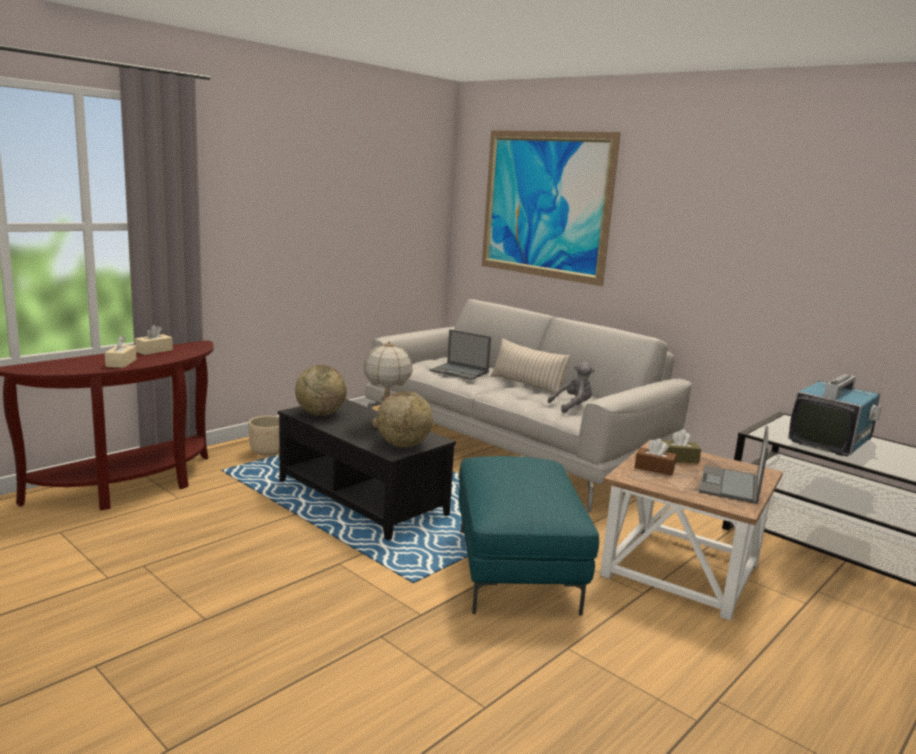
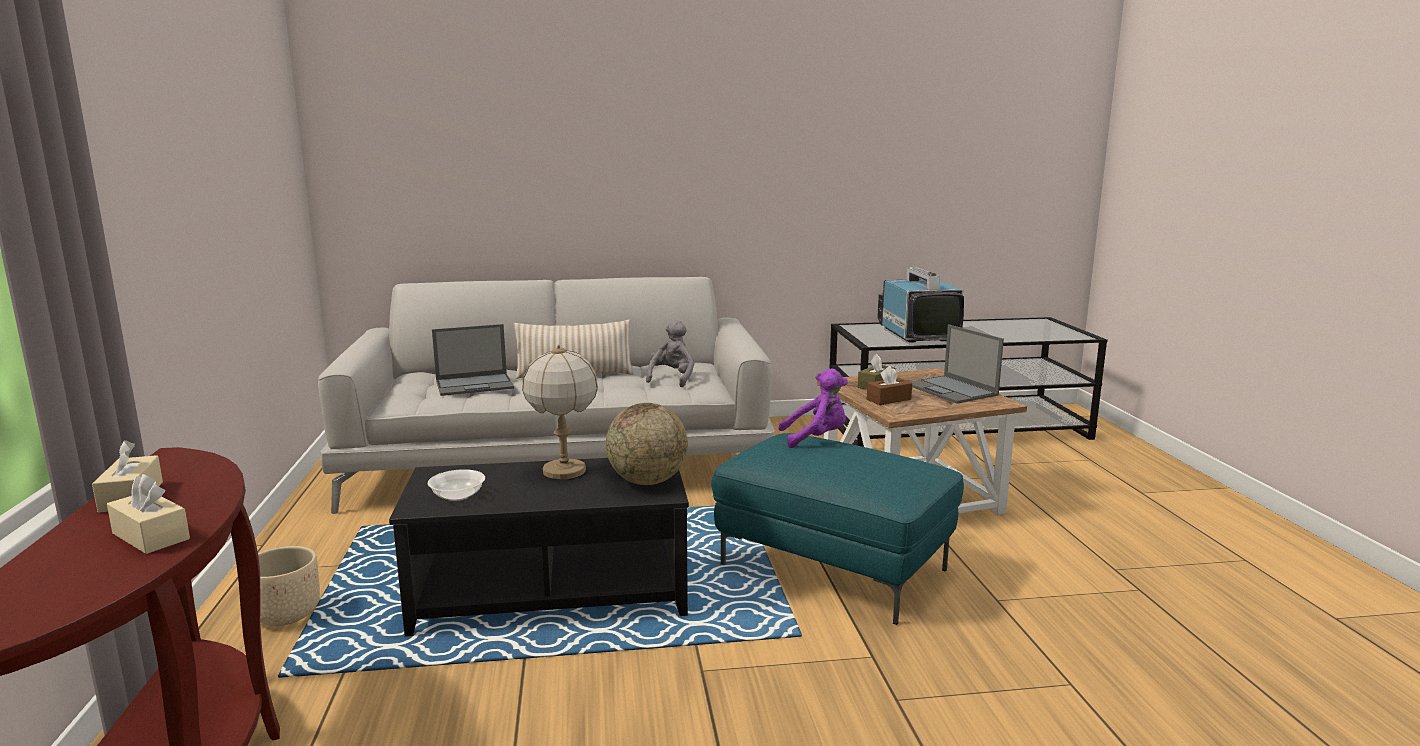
camera: 50 degrees left, 0 degrees up
(320, 414) = (457, 496): globe -> bowl
(542, 467) = (816, 438): none -> purple plush toy
(545, 205) = (486, 133): picture -> none

